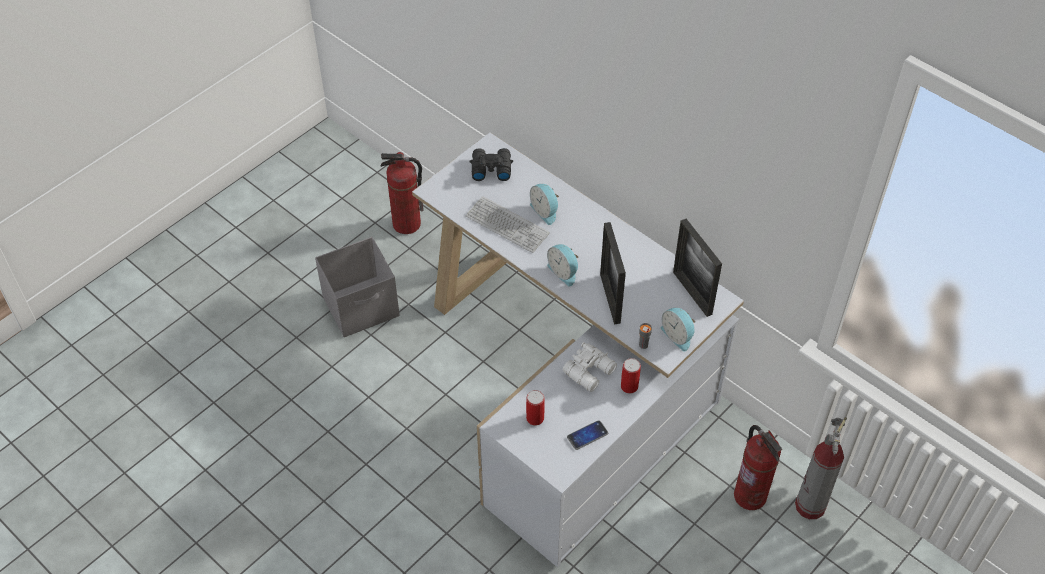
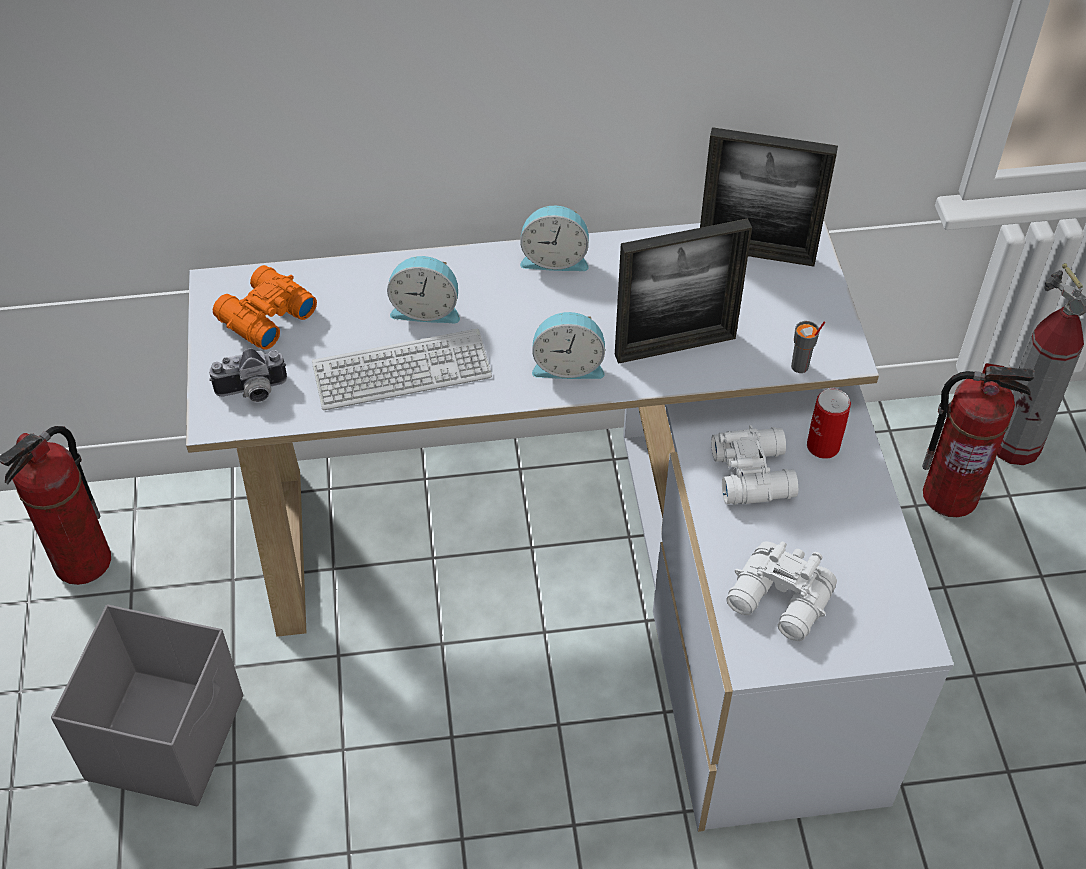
camera: 50 degrees left, 0 degrees up
(453, 191) = (252, 392): none -> camera
(490, 168) = (264, 316): black binoculars -> orange binoculars
(535, 418) = (780, 602): can -> white binoculars
(587, 435) = (870, 557): phone -> none
(610, 298) = (675, 346): picture frame -> picture frame turned 45 degrees counterclockwise
(678, 335) = (819, 318): alarm clock -> alarm clock (555, 258)

